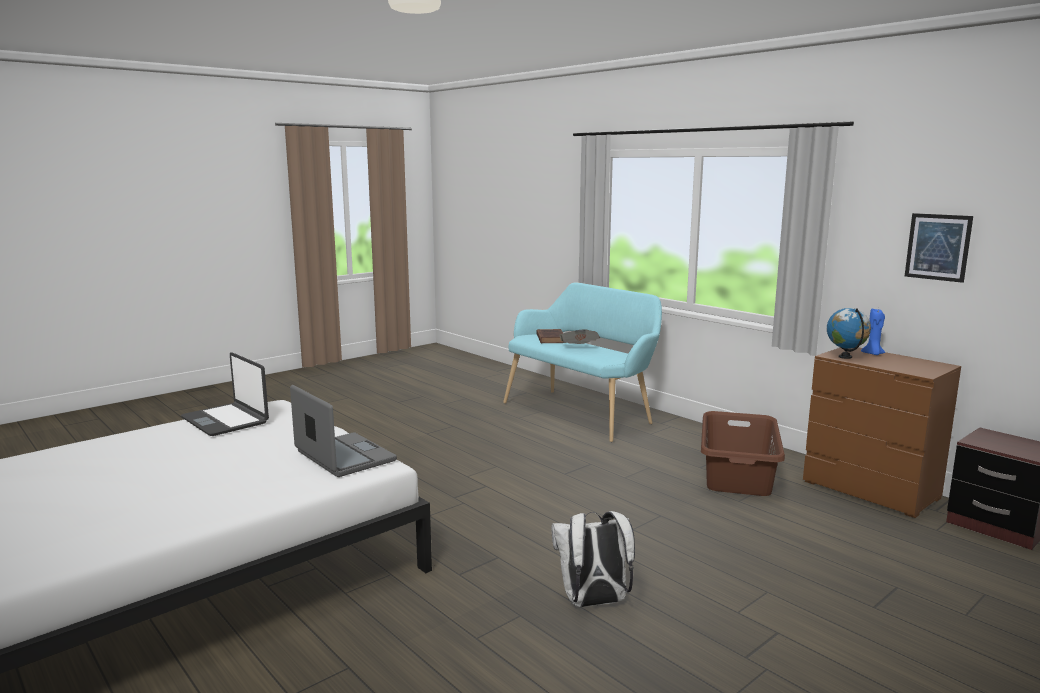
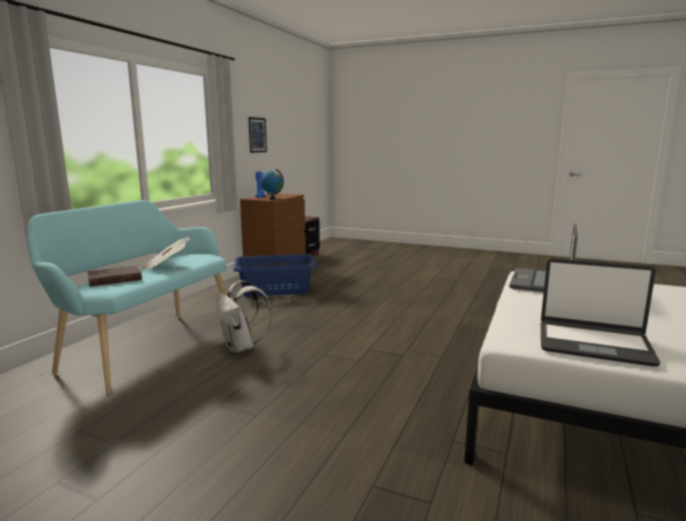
camera: 115 degrees left, 0 degrees up
(226, 420) = (593, 344): laptop -> laptop turned 90 degrees clockwise
(593, 602) = (463, 301): white backpack -> white backpack (241, 347)
(737, 474) = (276, 289): brown laundry basket -> blue laundry basket

